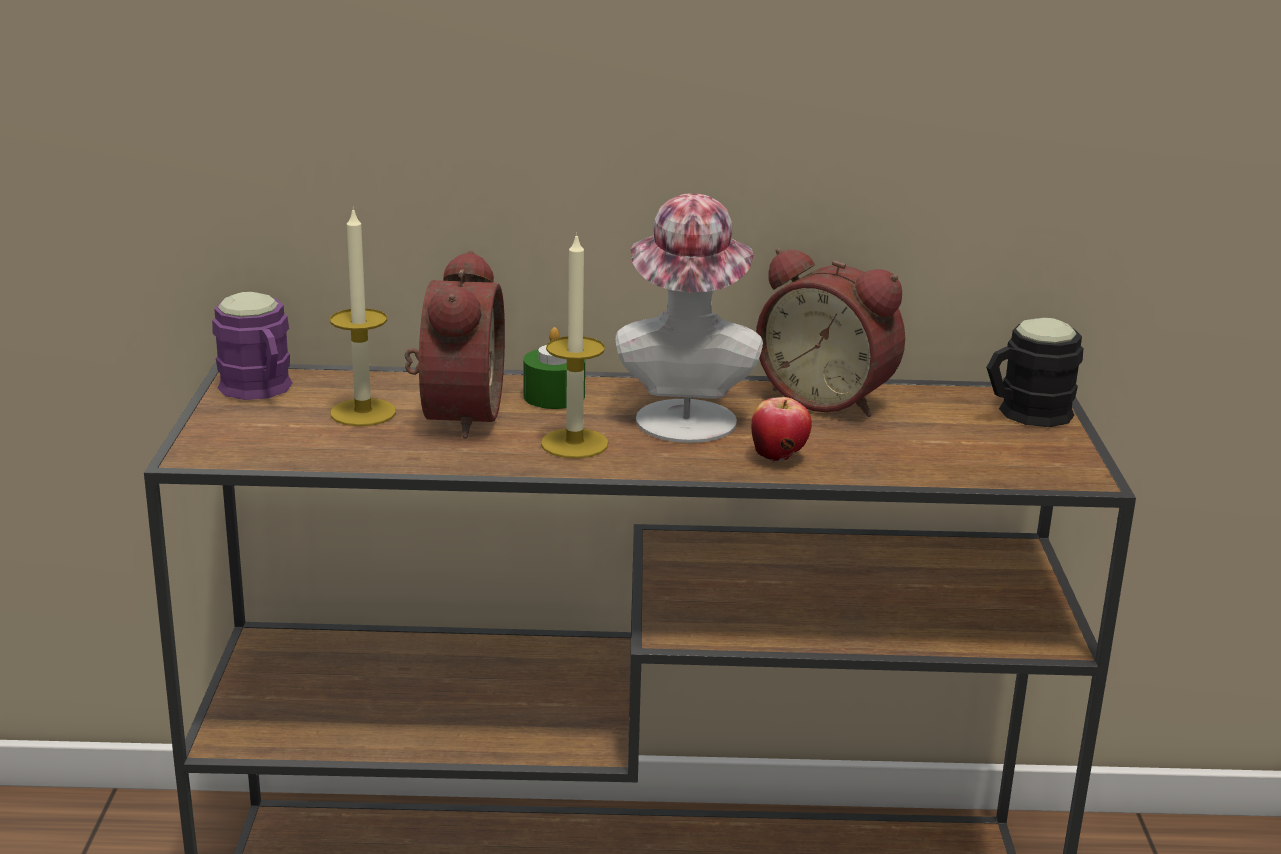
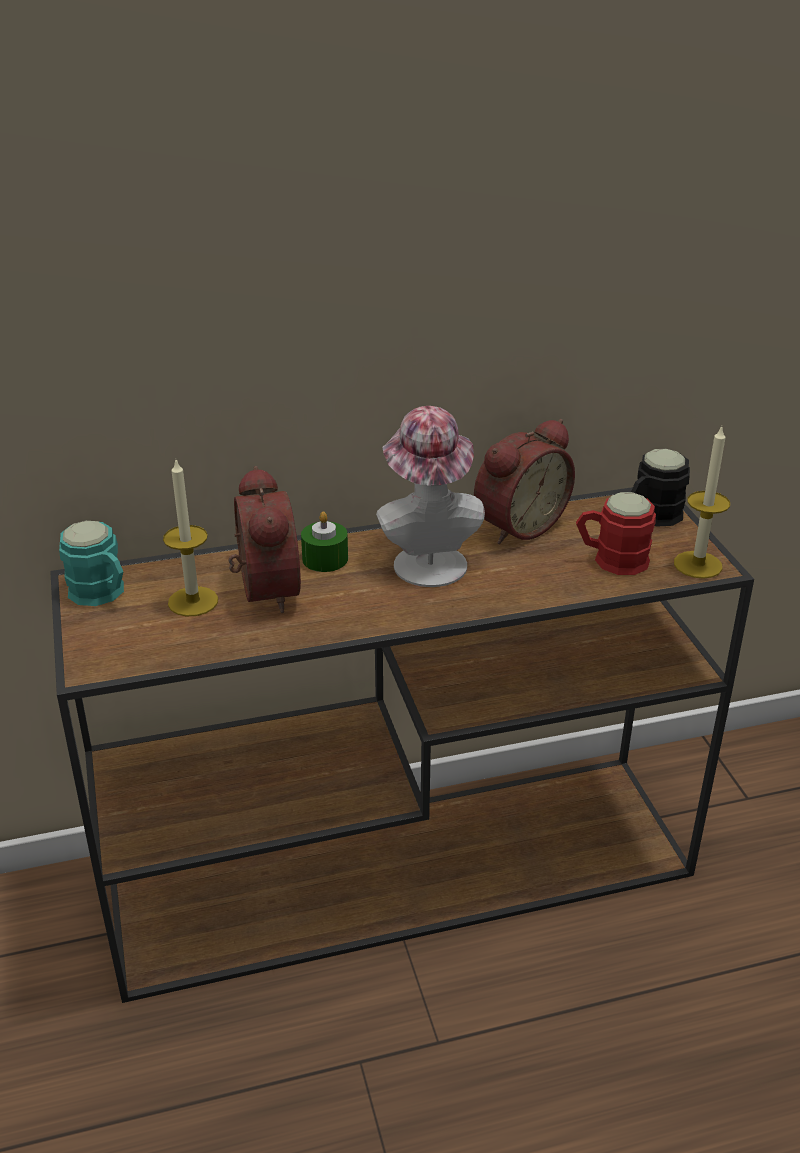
camera: 15 degrees left, 10 degrees up
(260, 390) = (102, 594): purple mug -> turquoise mug
(574, 443) = (363, 602): candle -> candle (697, 564)
(779, 458) = (510, 589): apple -> none
(829, 398) = (517, 525): alarm clock -> alarm clock turned 60 degrees counterclockwise
(938, 449) = (611, 560): none -> red mug

